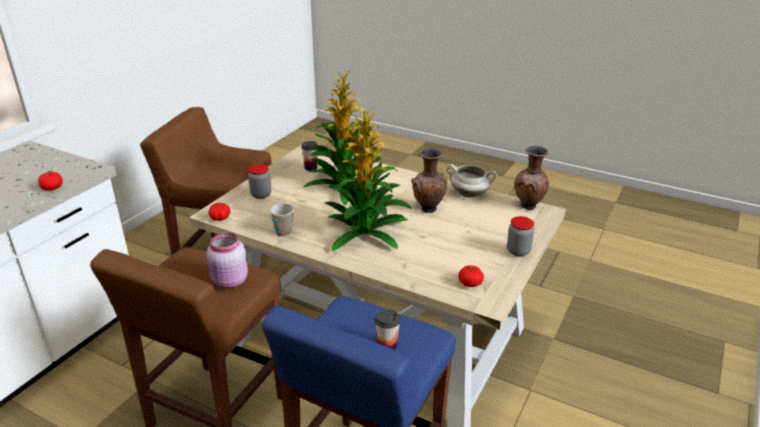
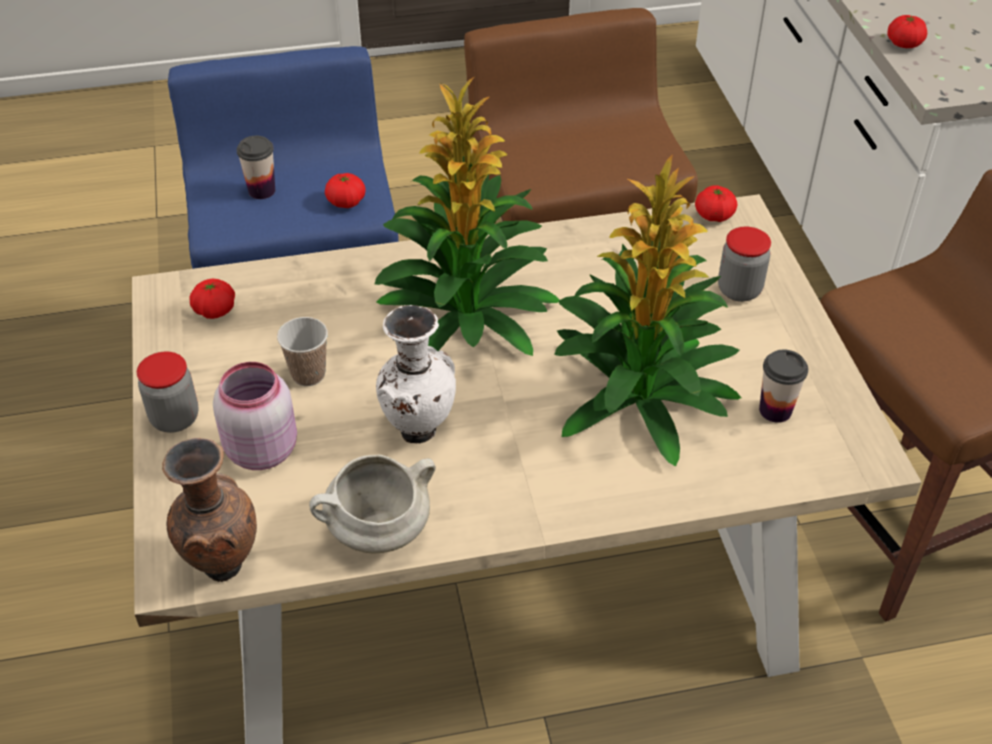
camera: 140 degrees right, 15 degrees up
(229, 282) = (550, 161): pink jar -> pink jar (261, 448)
(283, 232) = (587, 245): cup -> cup (308, 374)
(351, 315) = (346, 202): none -> tomato
(428, 210) = (417, 429): brown vase -> white vase

